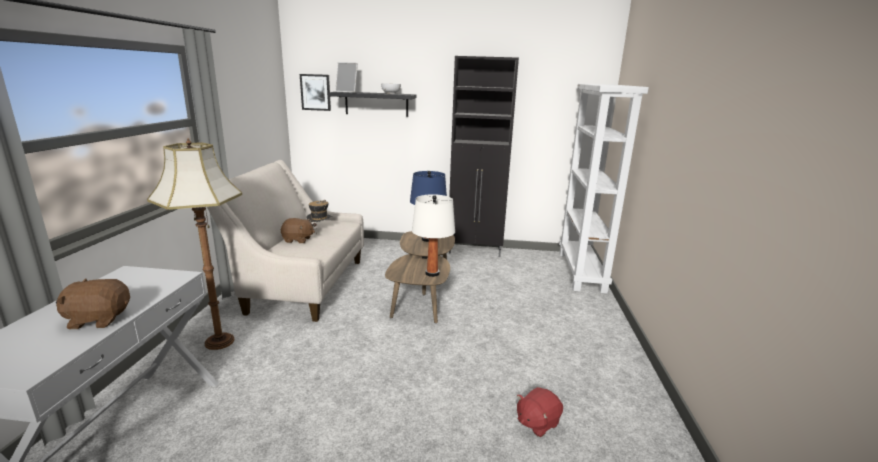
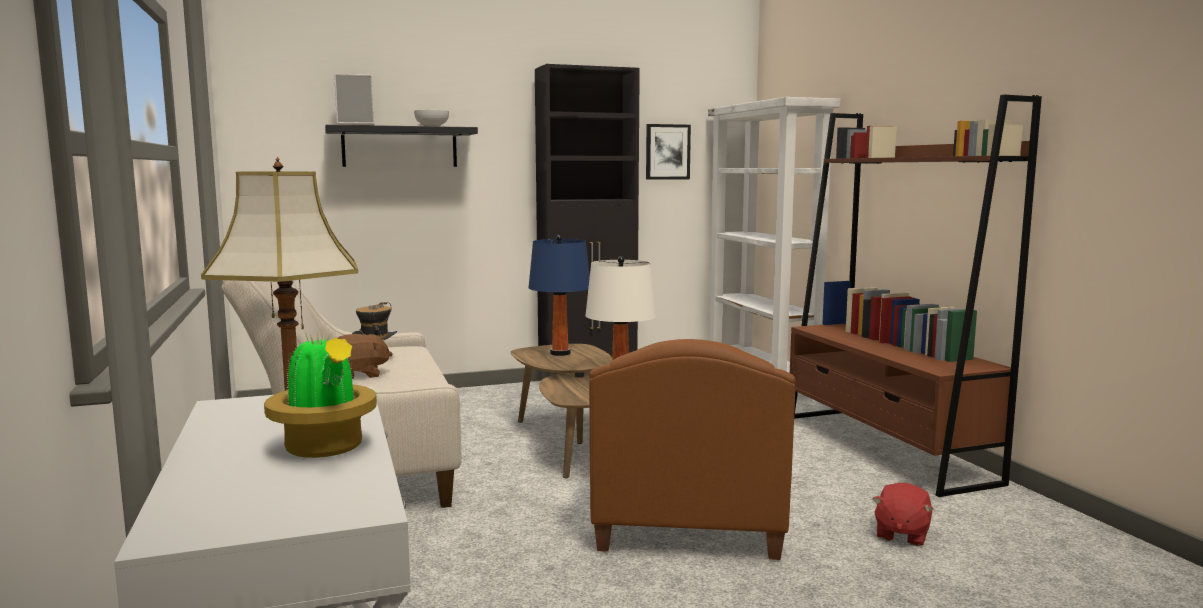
camera: 25 degrees left, 10 degrees down
(98, 319) = (325, 449): brown plush toy -> potted plant
(315, 92) = (281, 129): picture -> picture (667, 152)
(422, 366) = (687, 517): none -> brown armchair
(608, 347) = (885, 448): none -> brown bookcase

